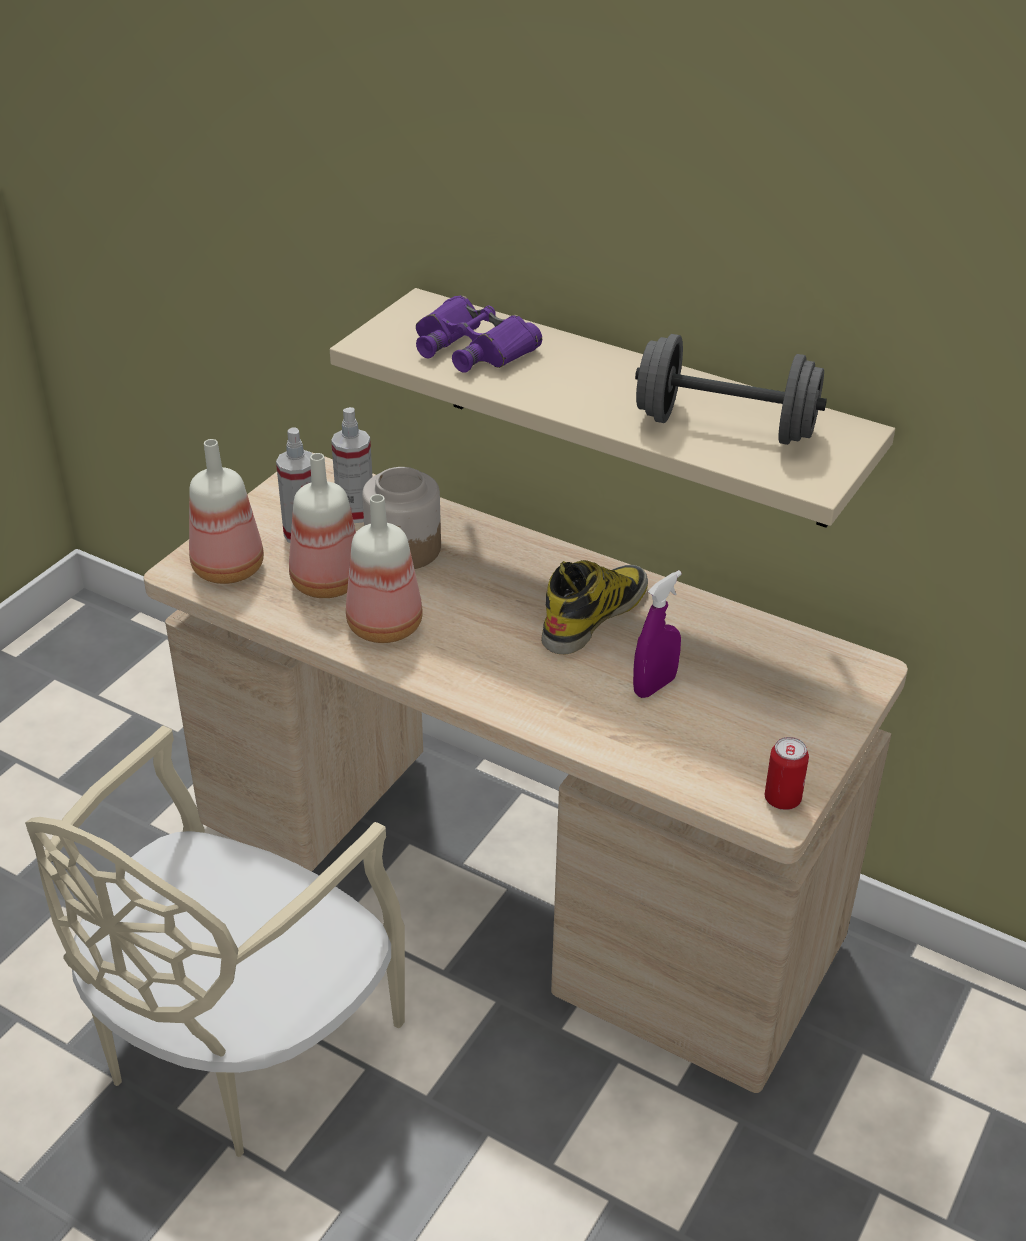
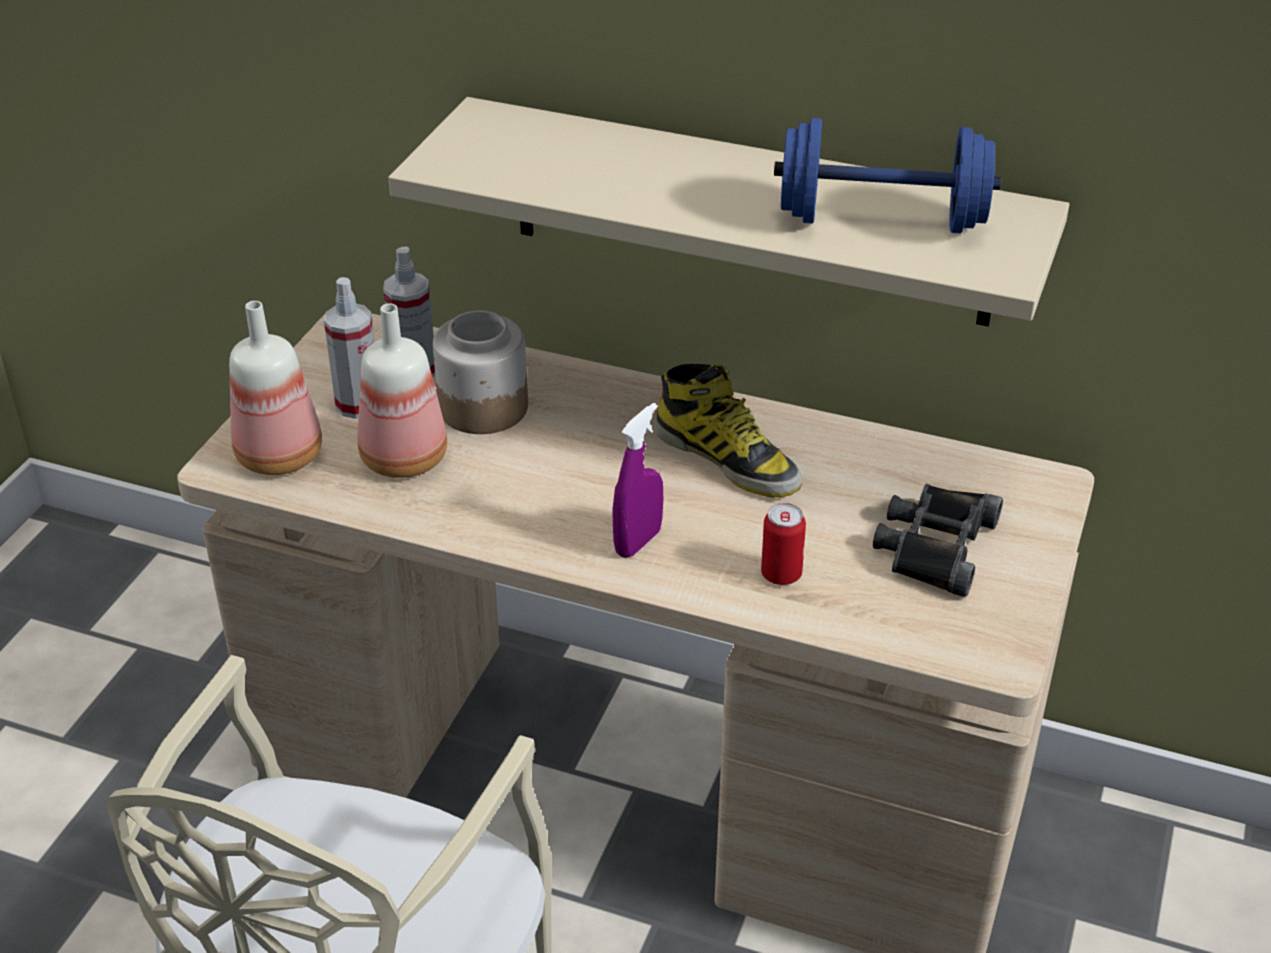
camera: 10 degrees left, 0 degrees up
(384, 624) = (486, 500): bottle -> none
(472, 348) = (559, 159): purple binoculars -> none
(594, 615) = (728, 459): boot -> boot turned 105 degrees clockwise
(654, 686) = (820, 532): purple spray bottle -> purple spray bottle (638, 542)
(725, 427) = (881, 221): grey dumbbell -> blue dumbbell
(748, 710) = (934, 546): none -> black binoculars
(782, 799) = (1002, 643): can -> can (781, 574)

